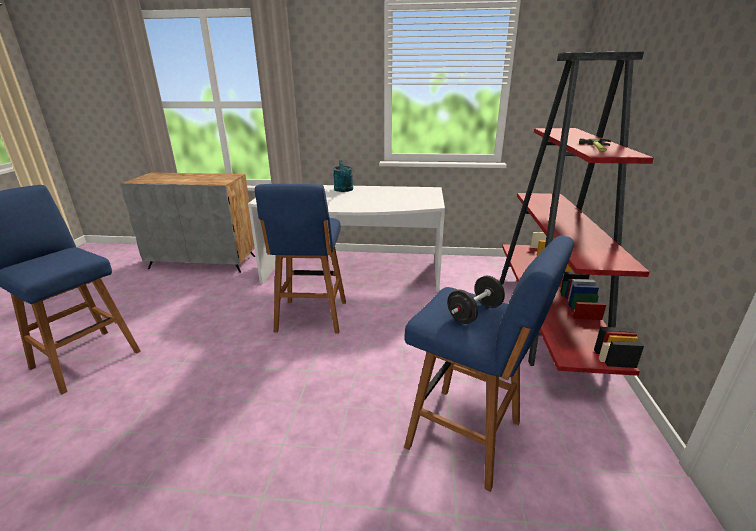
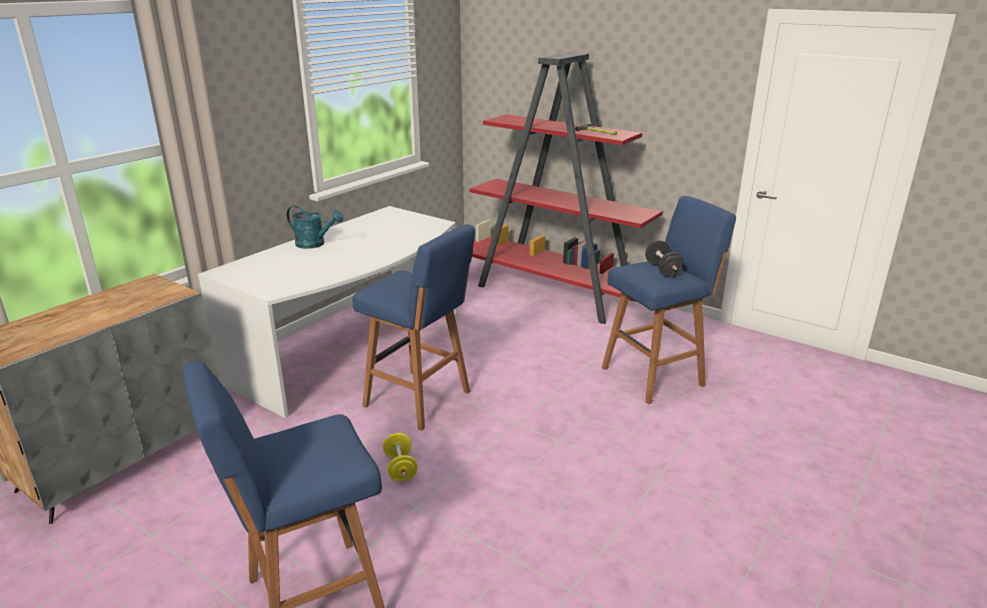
camera: 60 degrees left, 0 degrees up
(225, 340) = (400, 468): none -> yellow dumbbell

